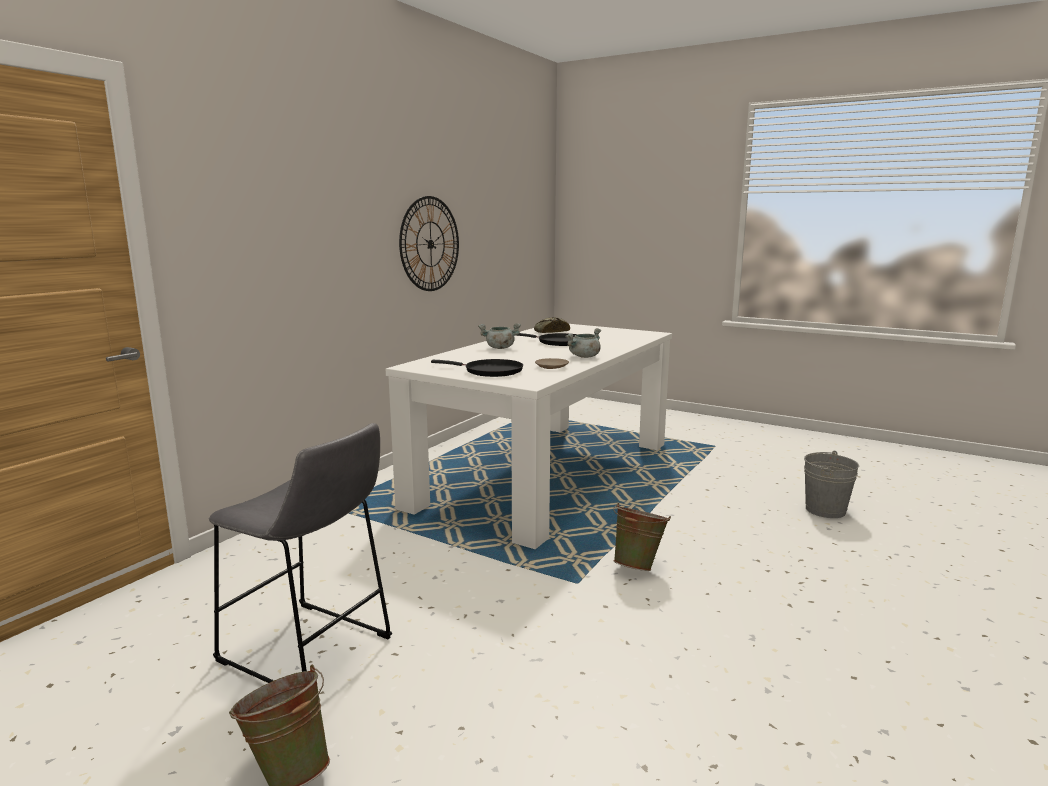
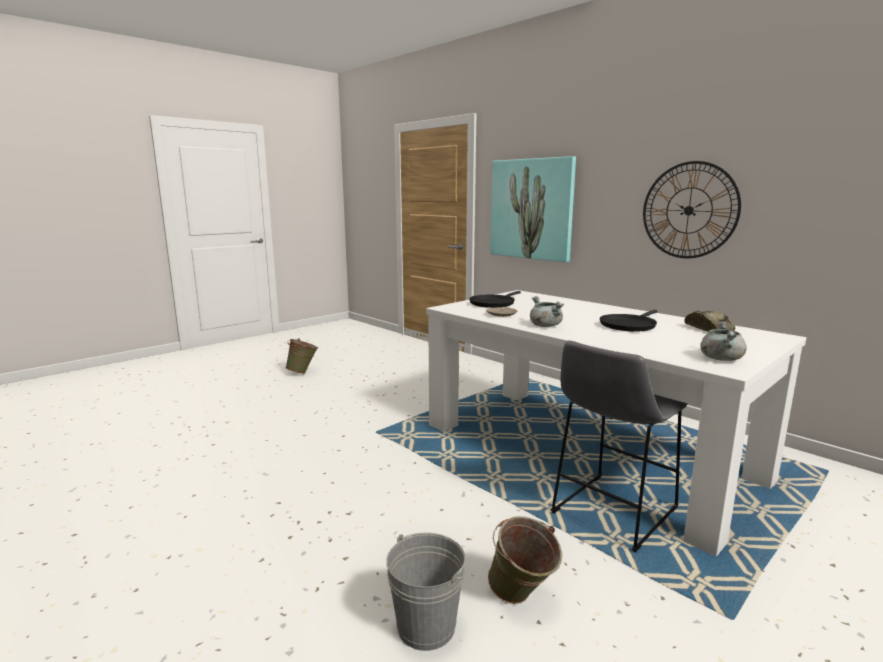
camera: 105 degrees right, 0 degrees up
(274, 257) = (531, 209): none -> picture
(311, 653) = (367, 374): grey stool -> grey stool (610, 513)
(499, 348) = (593, 309): grey cooking pot -> grey cooking pot (720, 358)
(638, 566) = (381, 456): green bucket -> green bucket (521, 599)

